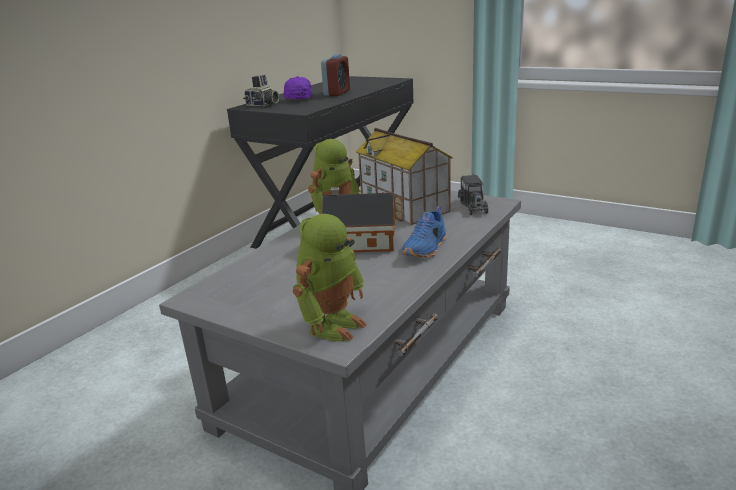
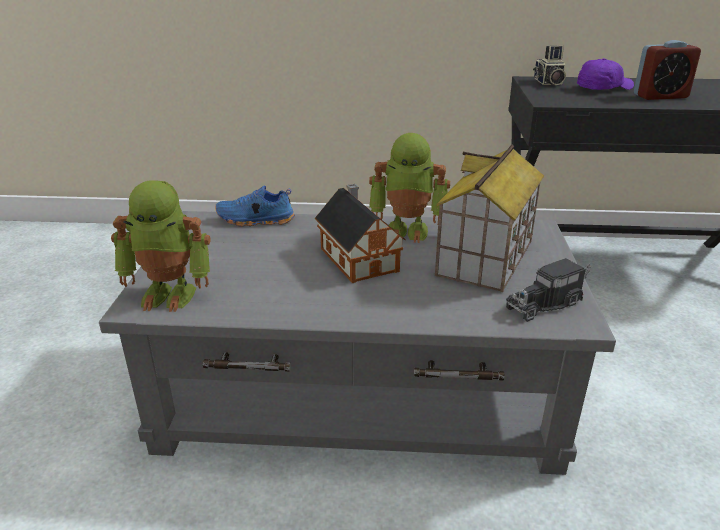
camera: 60 degrees right, 5 degrees up
(426, 248) = (374, 302): blue shoe -> blue shoe (255, 220)

